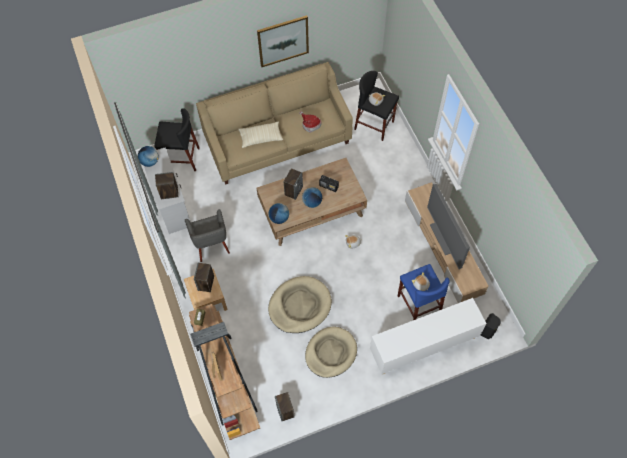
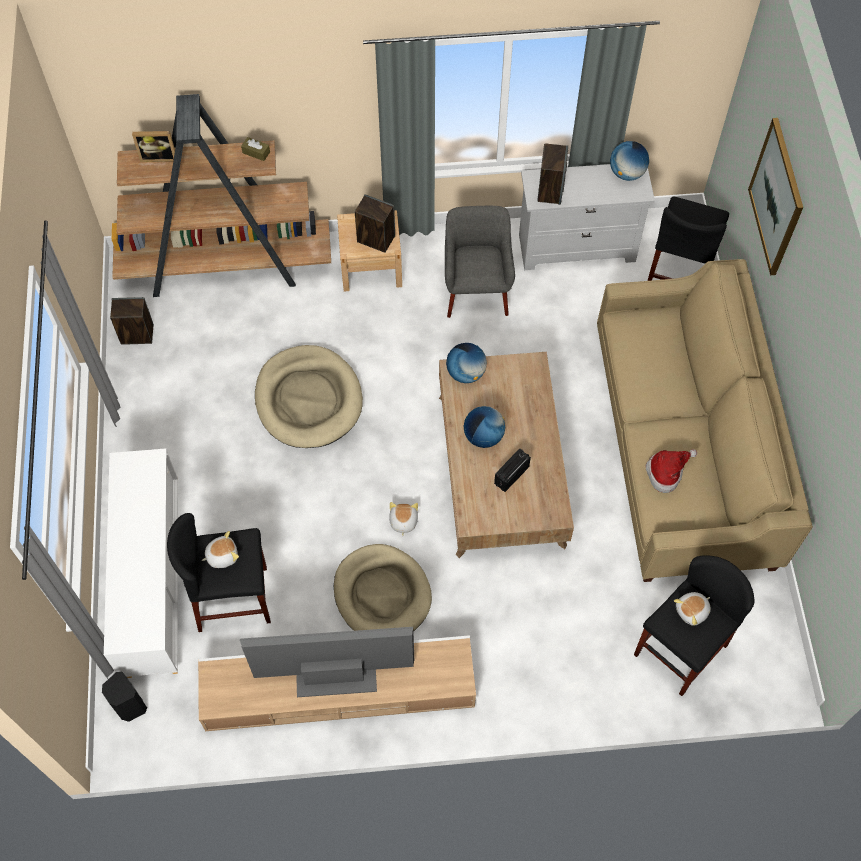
camera: 105 degrees right, 0 degrees up
(211, 245) = (476, 292): grey armchair -> grey armchair turned 90 degrees clockwise
(261, 138) = (654, 376): beige pillow -> none
(283, 41) = (822, 381): picture -> picture (776, 197)
(293, 190) = (520, 411): speaker -> none
(330, 353) = (203, 425): beige dog bed -> beige dog bed (382, 594)
(418, 305) = (233, 598): blue stool -> black stool

